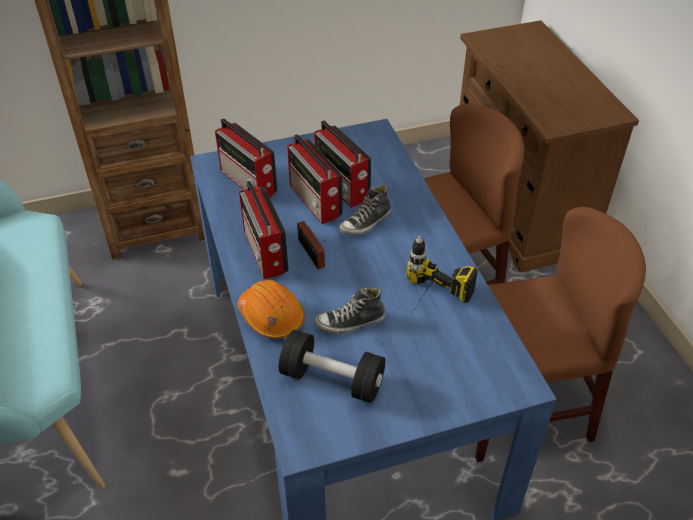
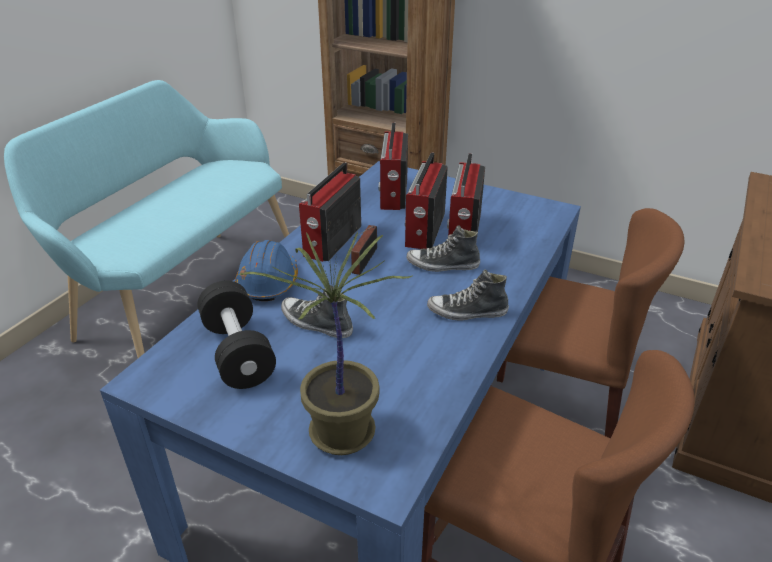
camera: 45 degrees right, 10 degrees down
(271, 317) = (268, 282): orange hard hat -> blue hard hat
(425, 248) = (467, 312): none -> shoe
(428, 304) = (402, 354): power drill -> none
(462, 377) = (339, 431): none -> potted plant

